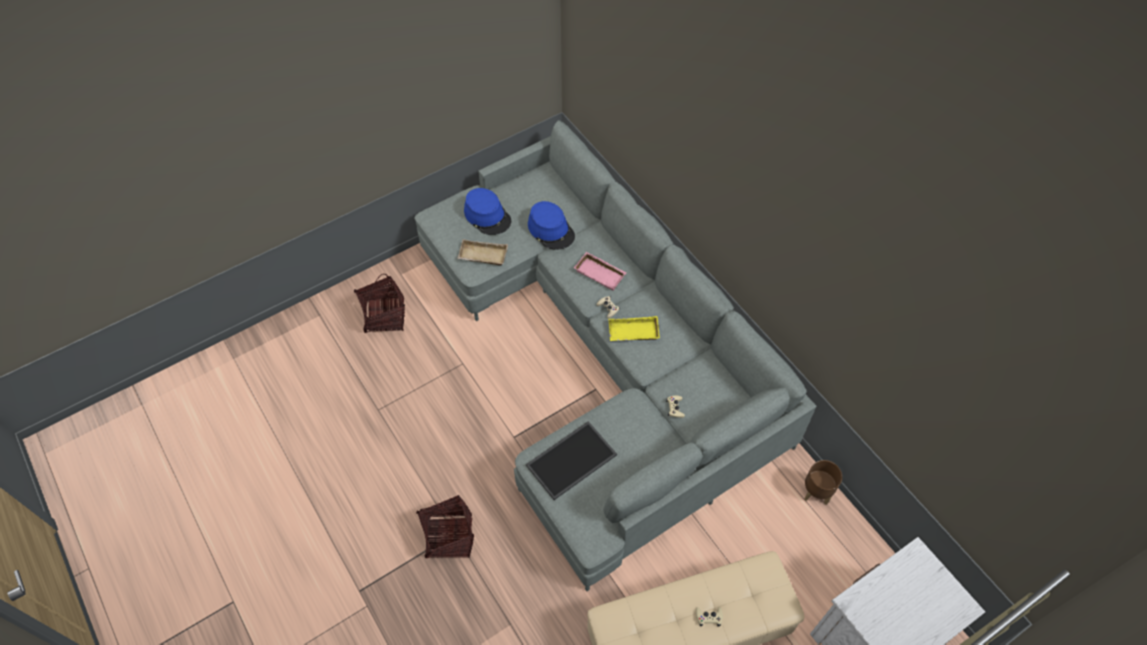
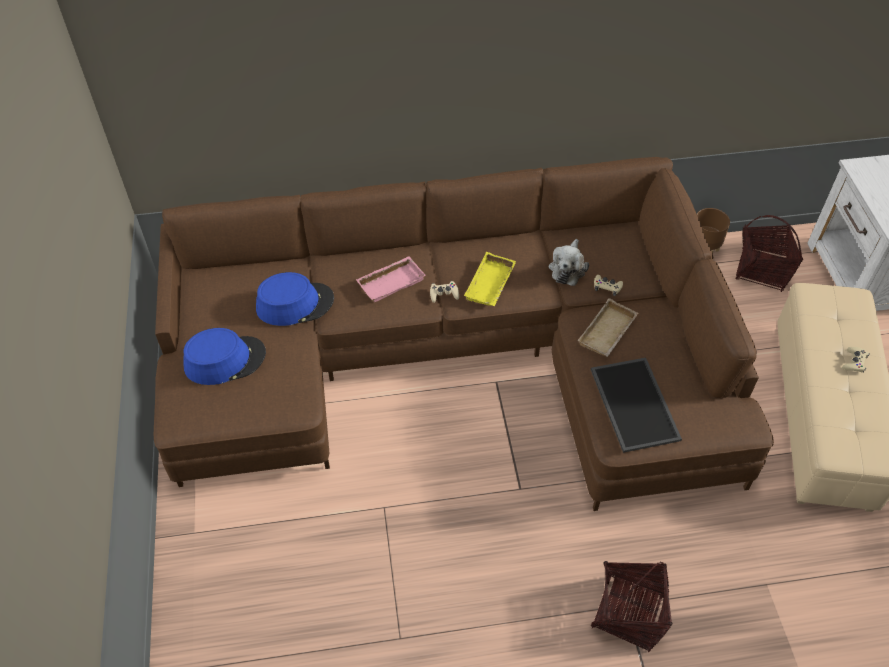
camera: 65 degrees left, 5 degrees down
(384, 316) = (251, 578): basket -> basket (762, 270)
(482, 256) = (285, 389): beige tray -> beige tray (608, 333)
(603, 356) = (457, 357): grey sofa -> brown sofa
(679, 376) = (567, 268): none -> plush toy

